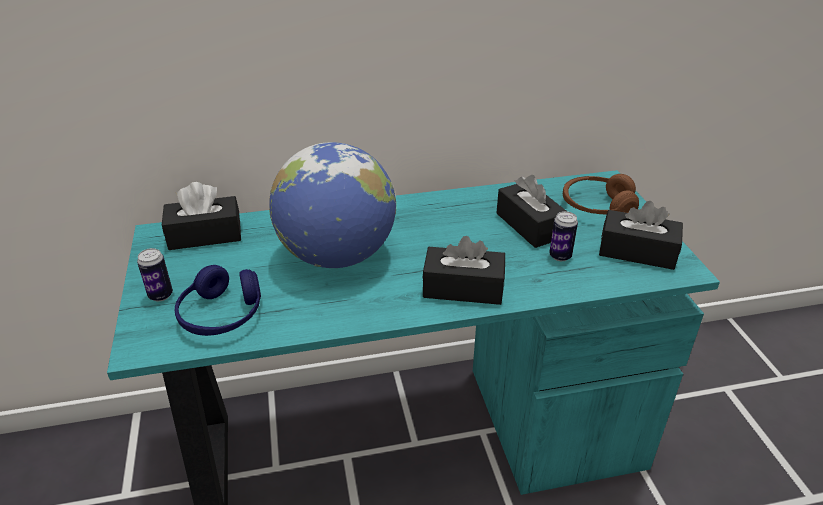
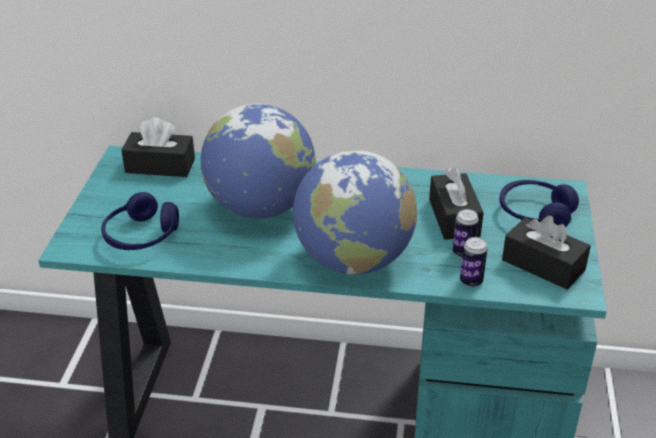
camera: 20 degrees right, 0 degrees up
(160, 295) = (102, 209): can -> can (471, 281)
(463, 288) = (353, 260): black tissue box -> globe
(597, 207) = (535, 214): brown headphones -> blue headphones

